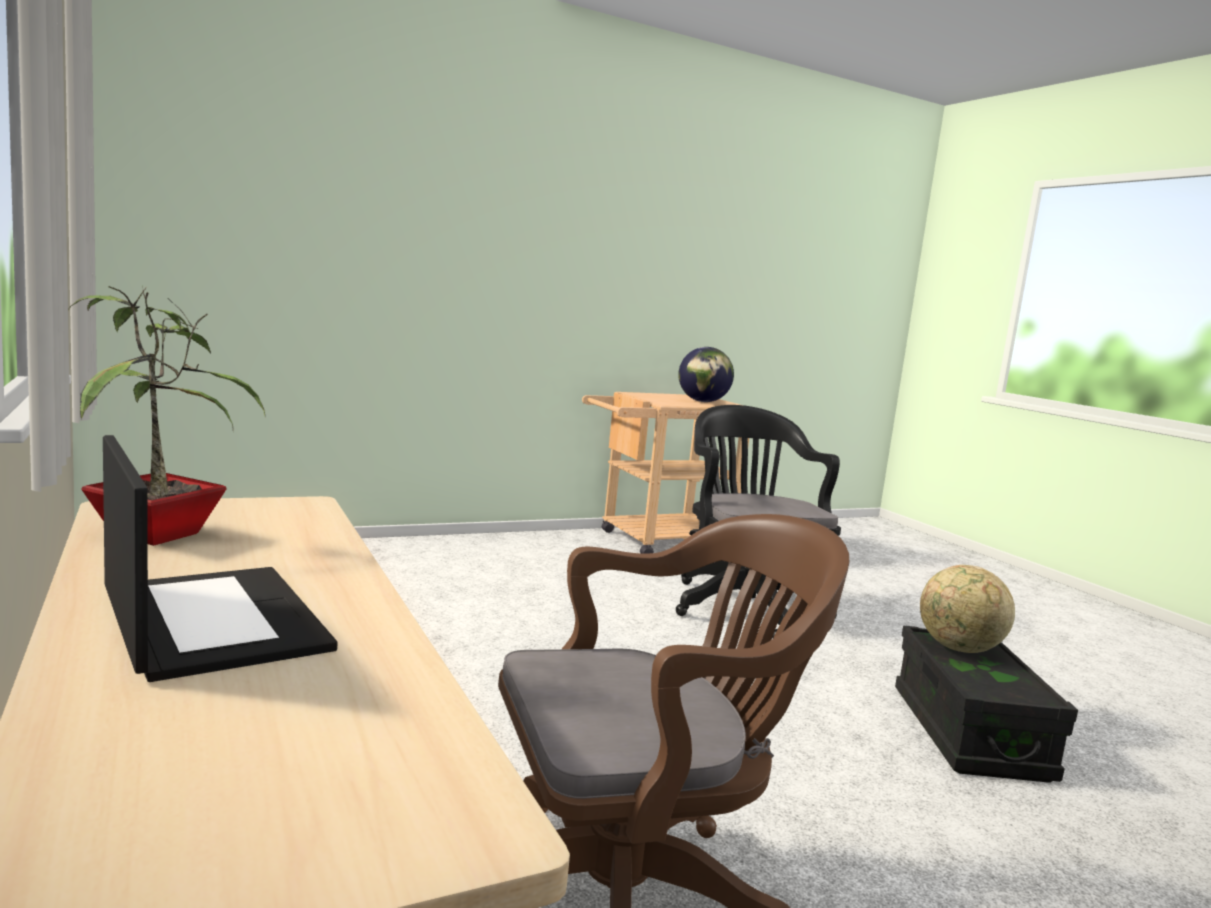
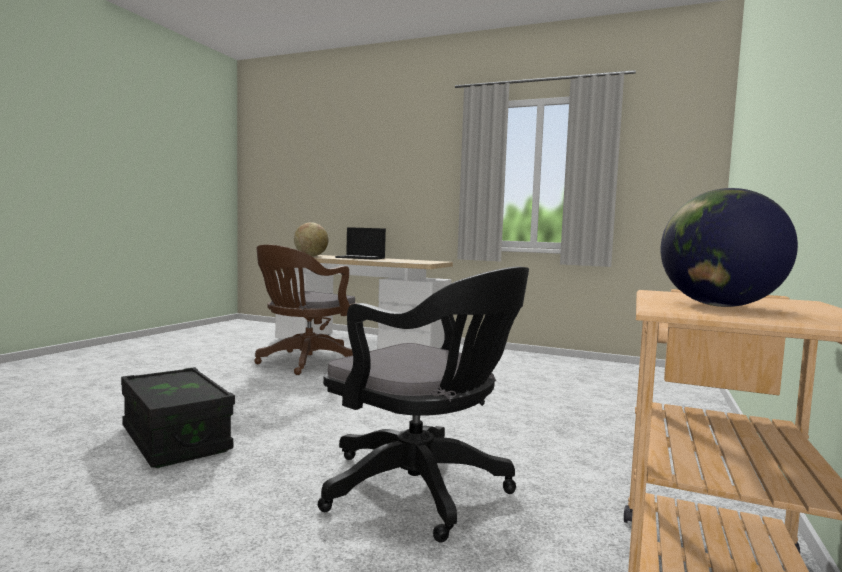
camera: 140 degrees right, 5 degrees down
(161, 534) = (415, 260): potted plant -> none
(959, 649) = (189, 394): globe -> globe (311, 256)

